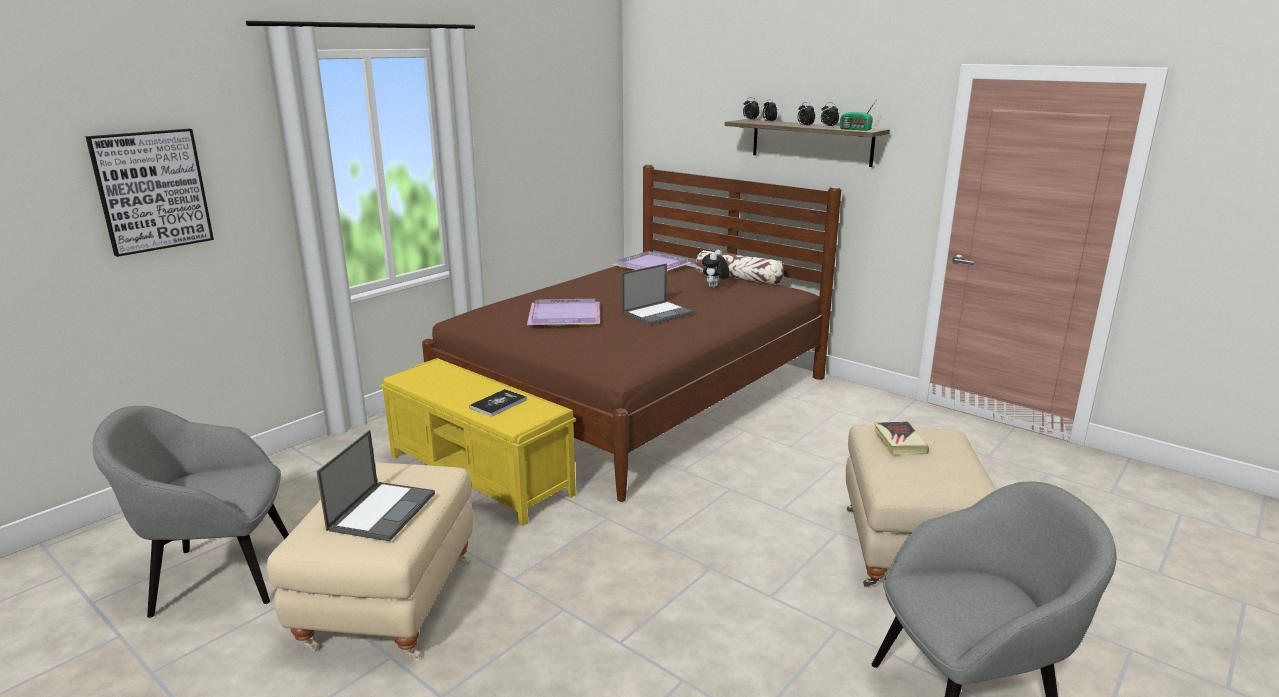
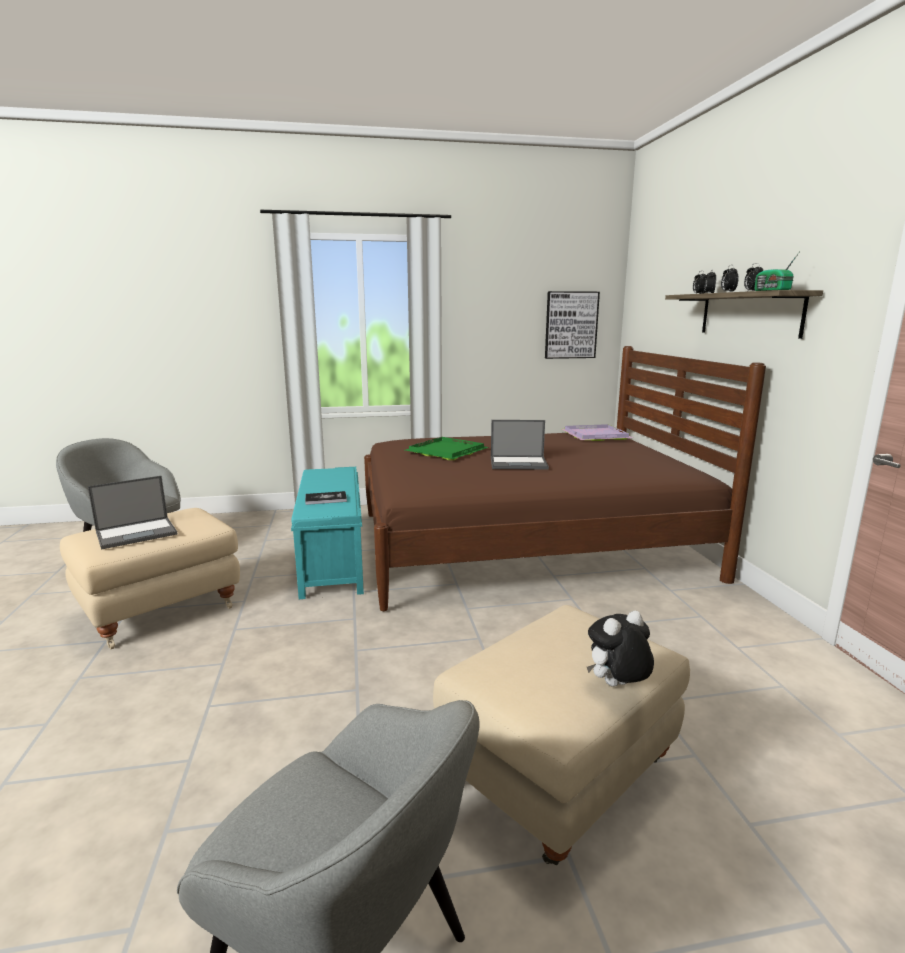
camera: 40 degrees right, 5 degrees down
(152, 191) = (197, 319): picture -> picture (571, 325)
(480, 475) = (333, 559): yellow bench -> turquoise bench
(566, 316) = (447, 452): purple tray -> green tray
(714, 287) = (615, 457): plush toy -> plush toy (617, 686)
(738, 278) = (658, 456): pillow -> none
(899, 442) = (567, 633): book -> none

